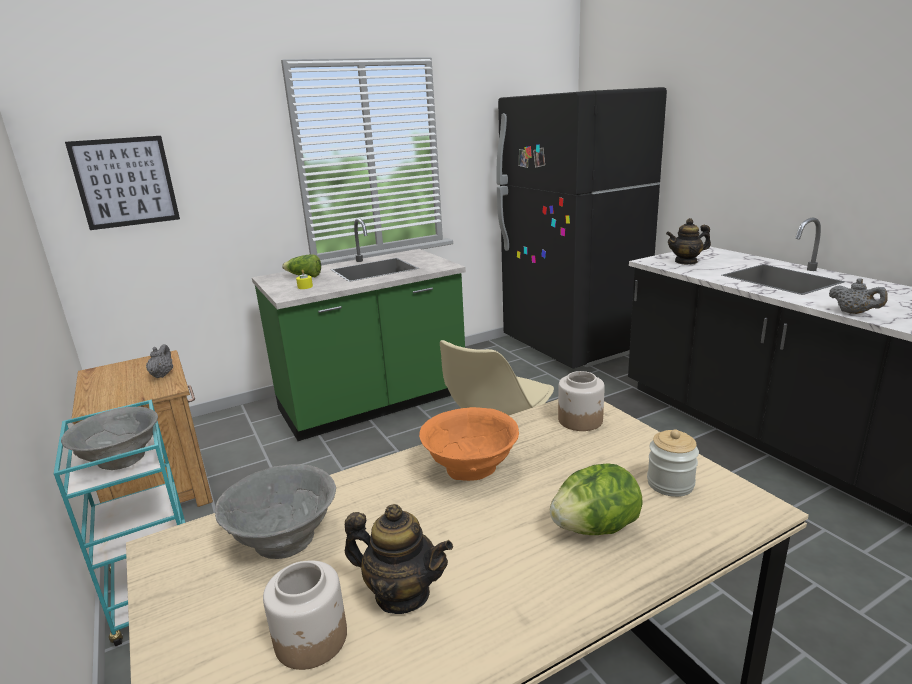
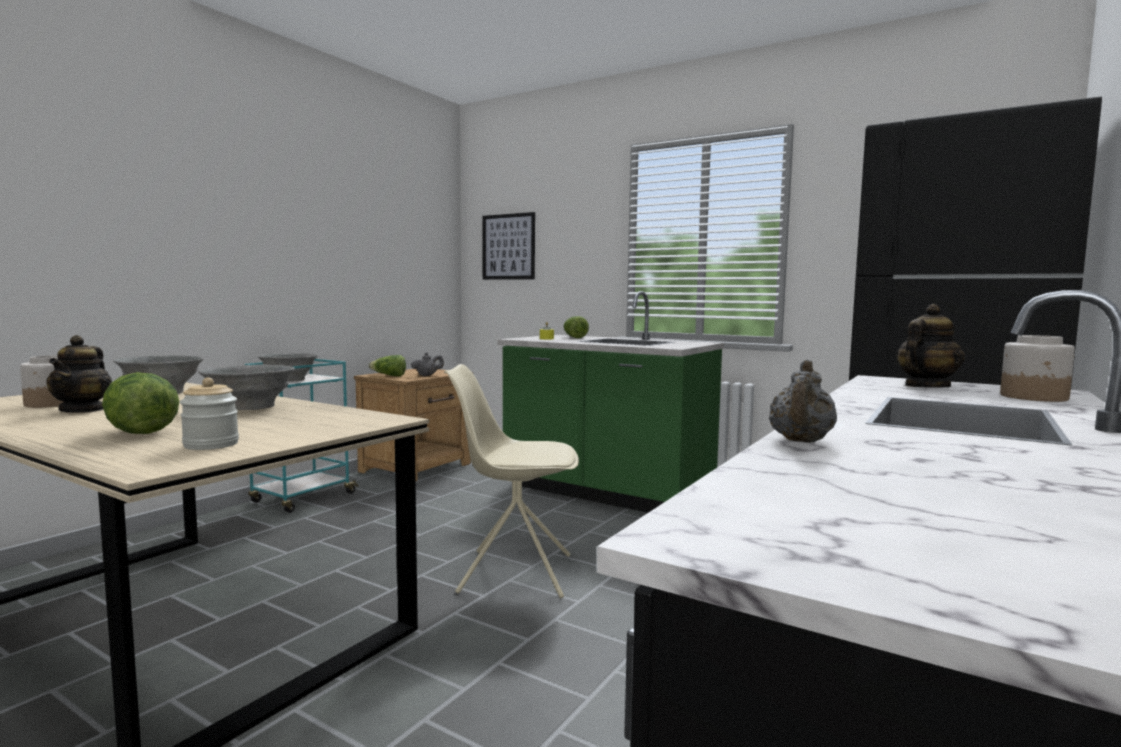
camera: 60 degrees right, 15 degrees down
(122, 396) = (389, 376): none -> lettuce
(471, 469) = (249, 407): orange bowl -> grey bowl
(581, 420) = (350, 421): jar -> jar (1034, 397)
(686, 262) = (926, 387): teapot -> teapot turned 90 degrees clockwise

